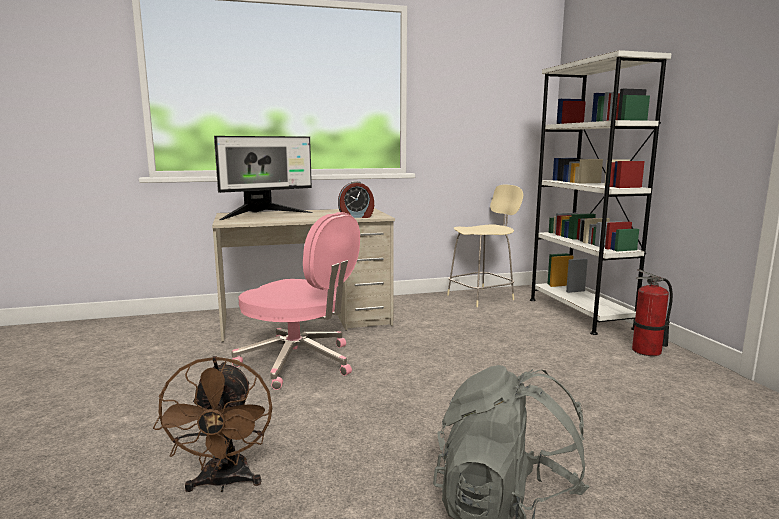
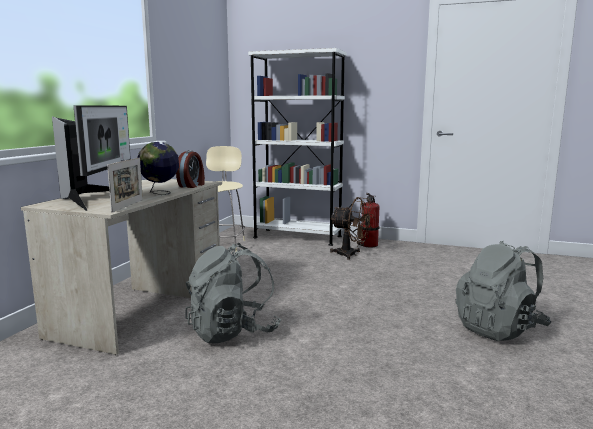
camera: 55 degrees left, 0 degrees up
(224, 483) = (403, 405): brown fan -> brown fan (351, 255)
(247, 222) = (128, 205): none -> picture frame
(299, 362) = (232, 332): pink office chair -> grey backpack
(307, 218) = (160, 193): none -> globe

